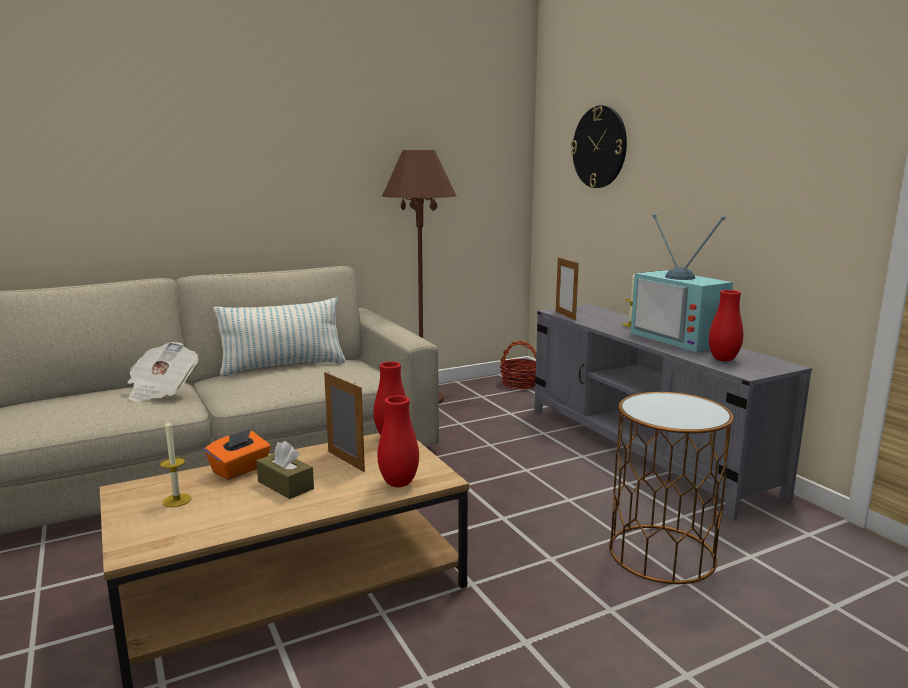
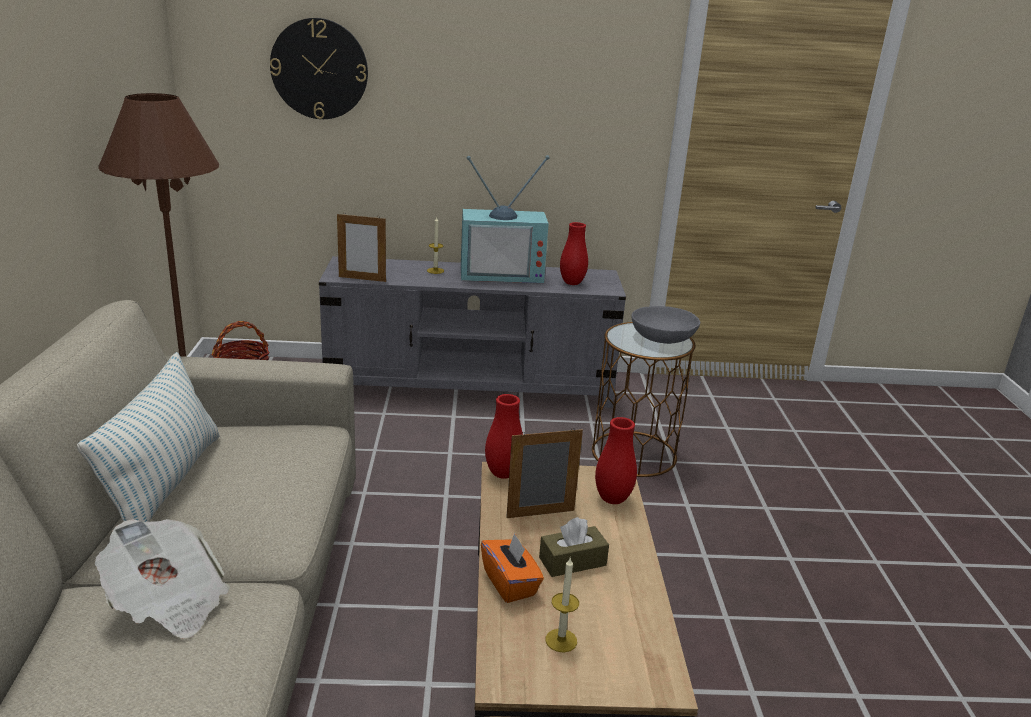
camera: 65 degrees left, 10 degrees up
(691, 413) = (663, 337): none -> grey bowl

